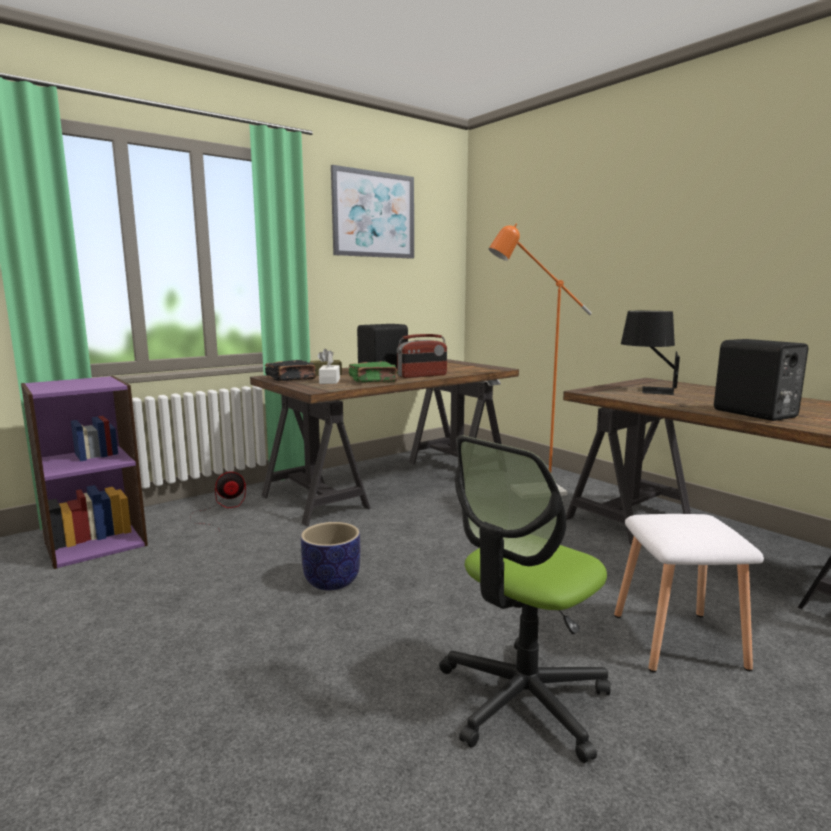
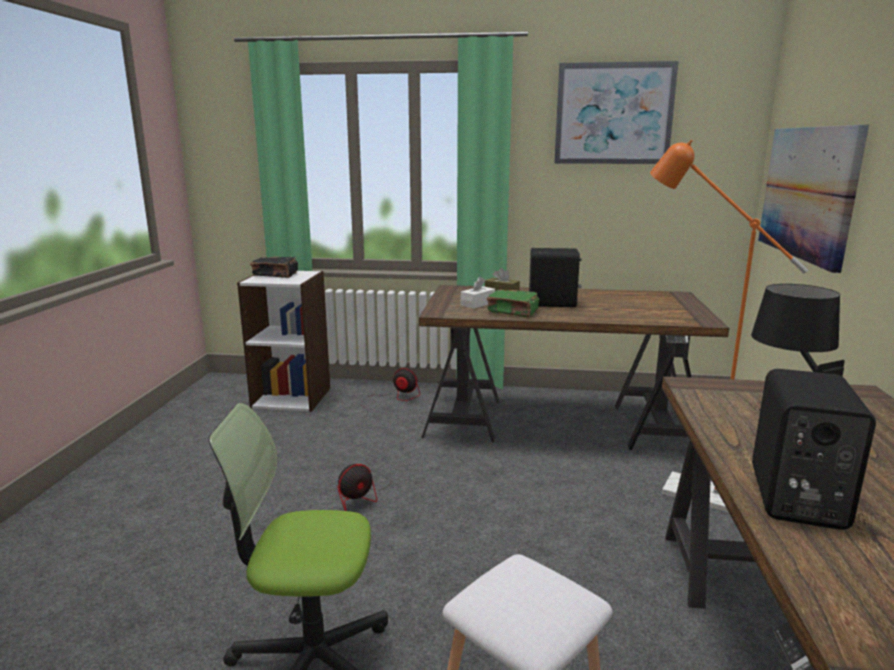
camera: 45 degrees right, 5 degrees up
(95, 542) = (292, 397): purple bookcase -> white bookcase
(291, 379) = (456, 295): black book -> black book (276, 275)
(332, 581) = (360, 493): planter -> fan
(422, 376) = (580, 315): radio -> none
(530, 273) = (808, 192): none -> picture

